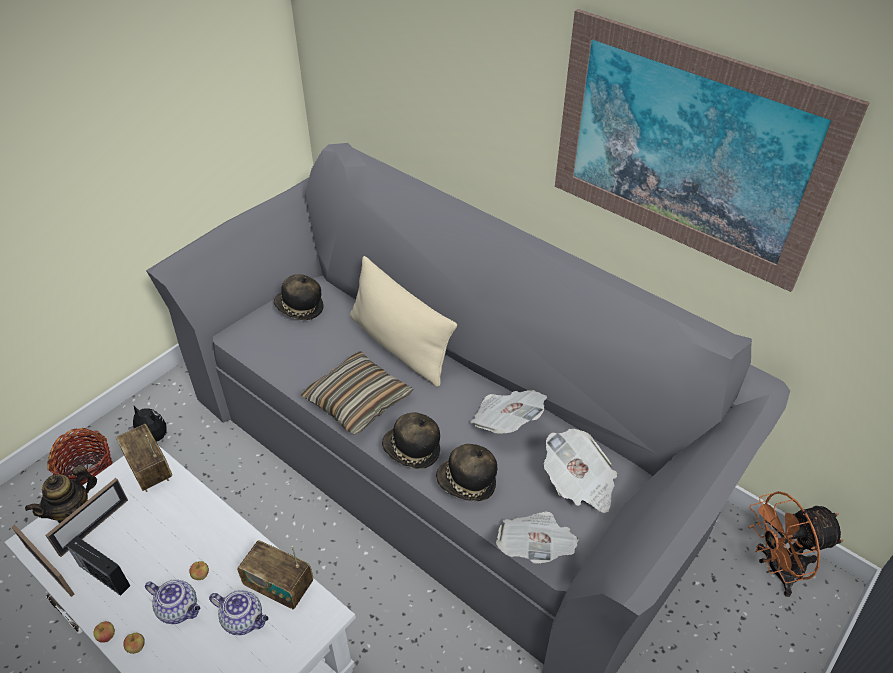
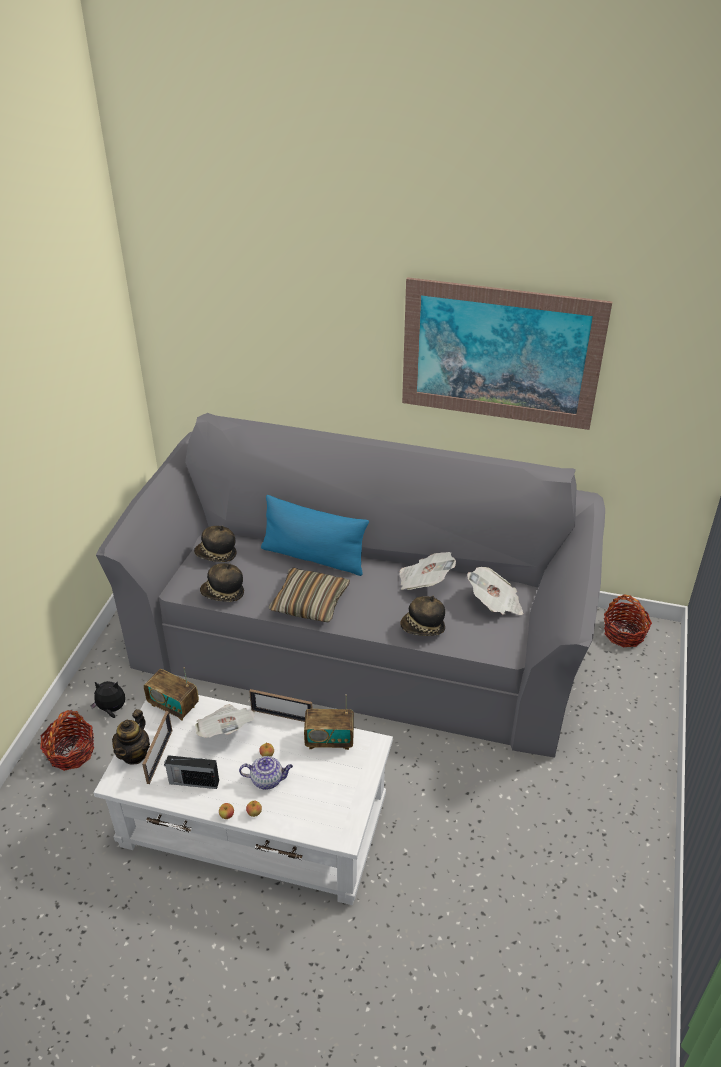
camera: 25 degrees left, 5 degrees down
(50, 570) = (147, 795): picture frame -> picture frame (282, 716)
(244, 619) = (319, 768): teapot -> none
(399, 346) = (313, 557): beige pillow -> blue pillow
(412, 451) = (372, 621): hat -> hat (223, 594)
(535, 547) = (491, 649): newspaper -> newspaper (226, 731)
(776, 570) = (624, 633): orange fan -> basket

